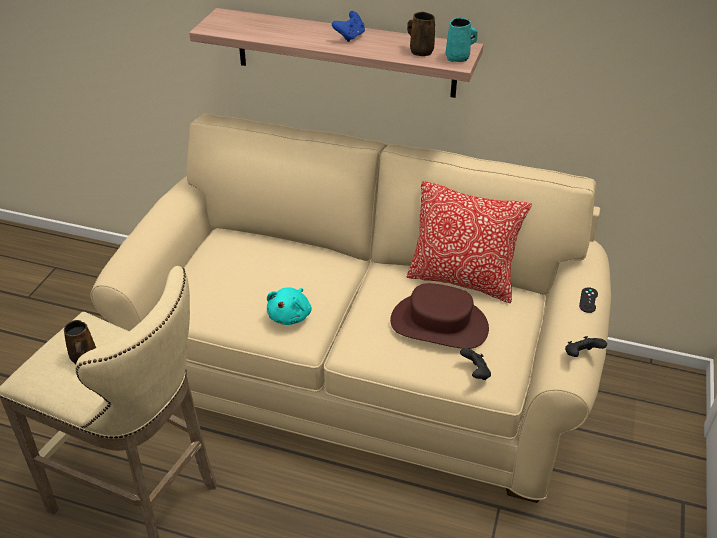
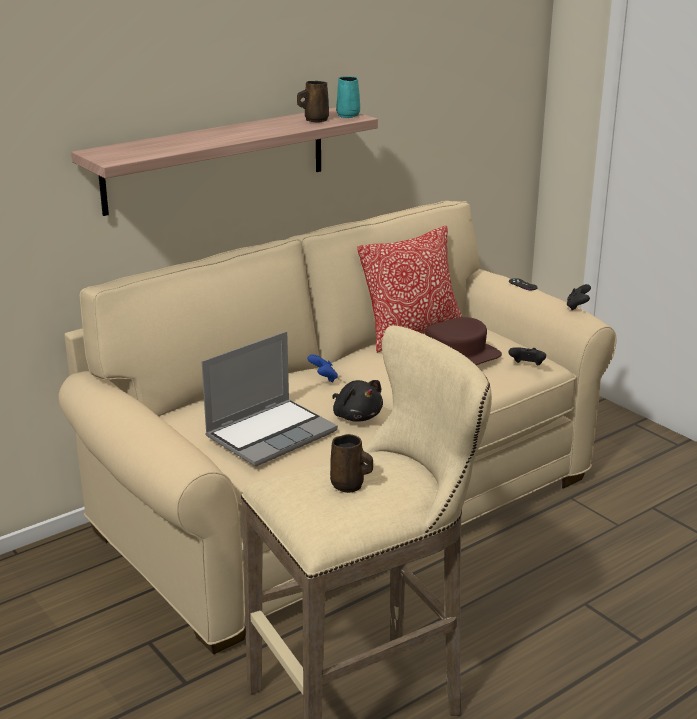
camera: 55 degrees left, 15 degrees down
(226, 288) = (271, 433): none -> laptop
(290, 315) = (356, 416): turquoise plush toy -> black plush toy
(350, 37) = (243, 130): blue game controller -> blue game controller (323, 378)

